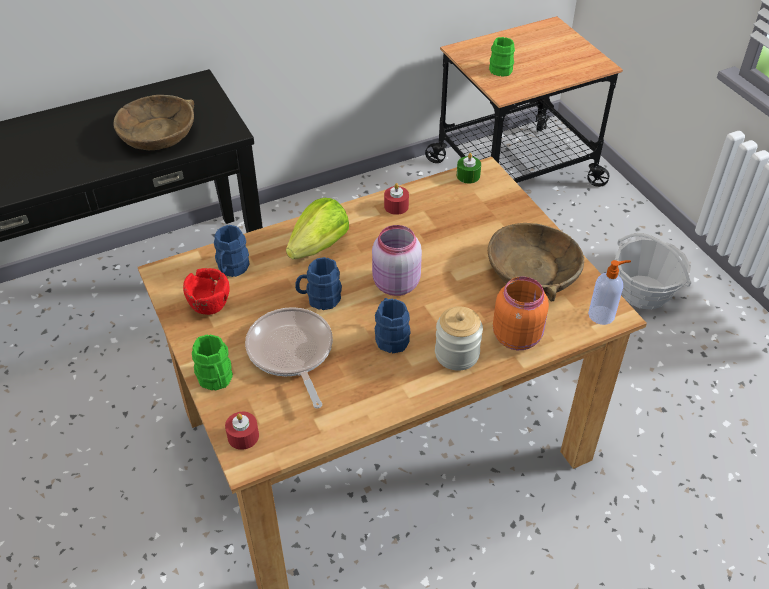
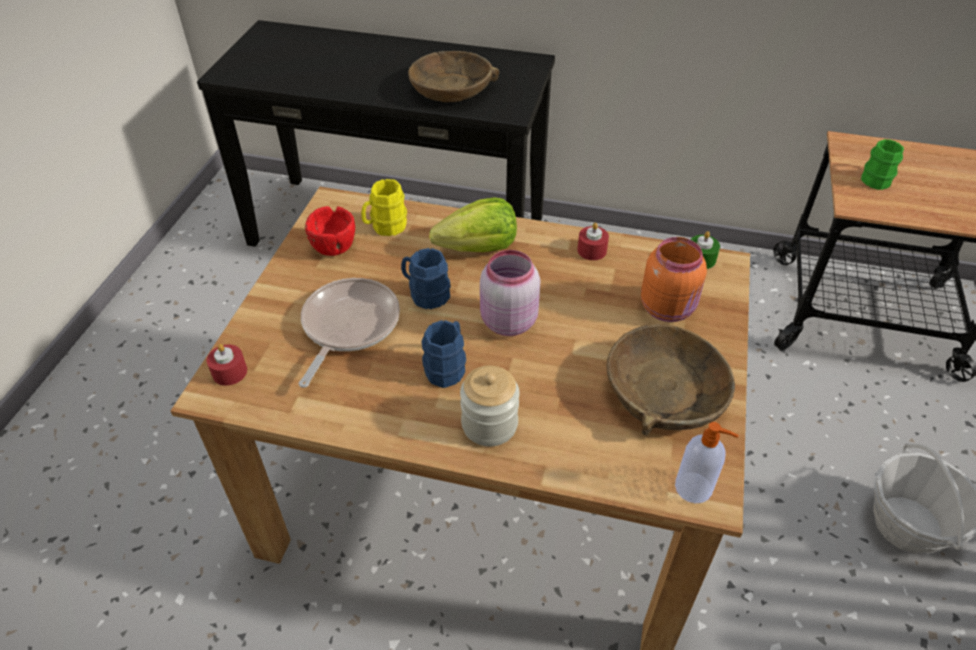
camera: 40 degrees right, 0 degrees up
(216, 380) = (265, 312): green mug -> none
(231, 269) = (385, 227): blue mug -> yellow mug
(517, 336) = (572, 447): orange jar -> orange jar (668, 308)

